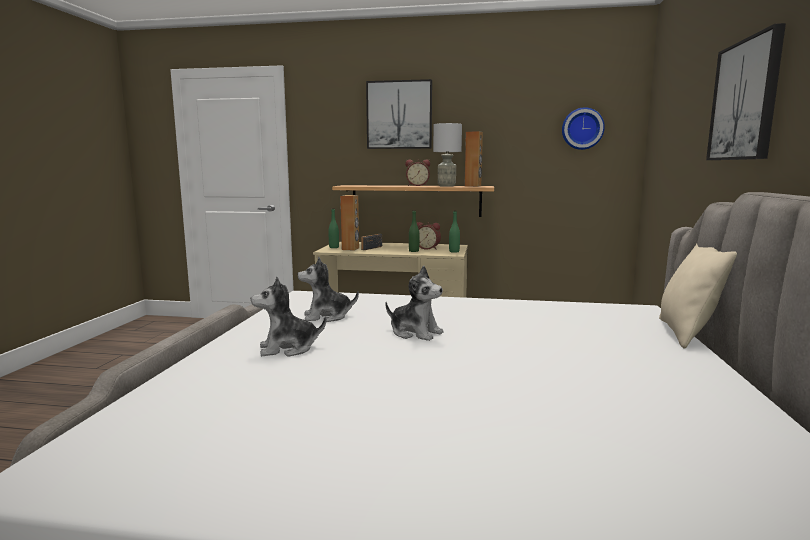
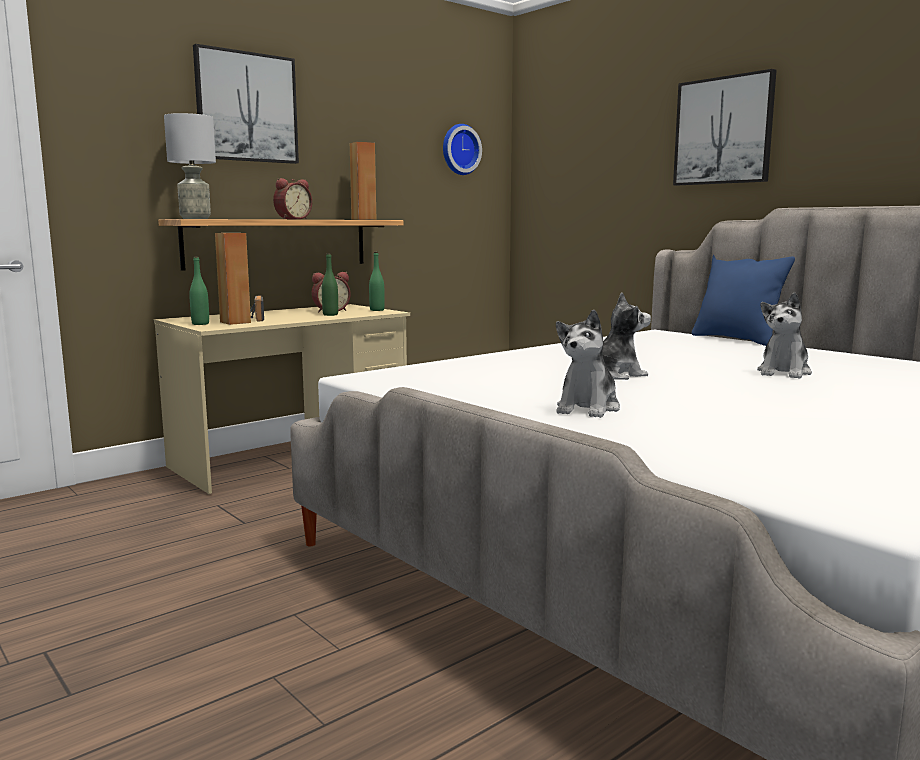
camera: 50 degrees left, 0 degrees up
(327, 316) = (489, 384): plush toy -> plush toy (784, 372)
(446, 186) = (335, 219): grey table lamp -> grey table lamp (195, 218)
(686, 334) = (737, 339): beige pillow -> blue pillow

